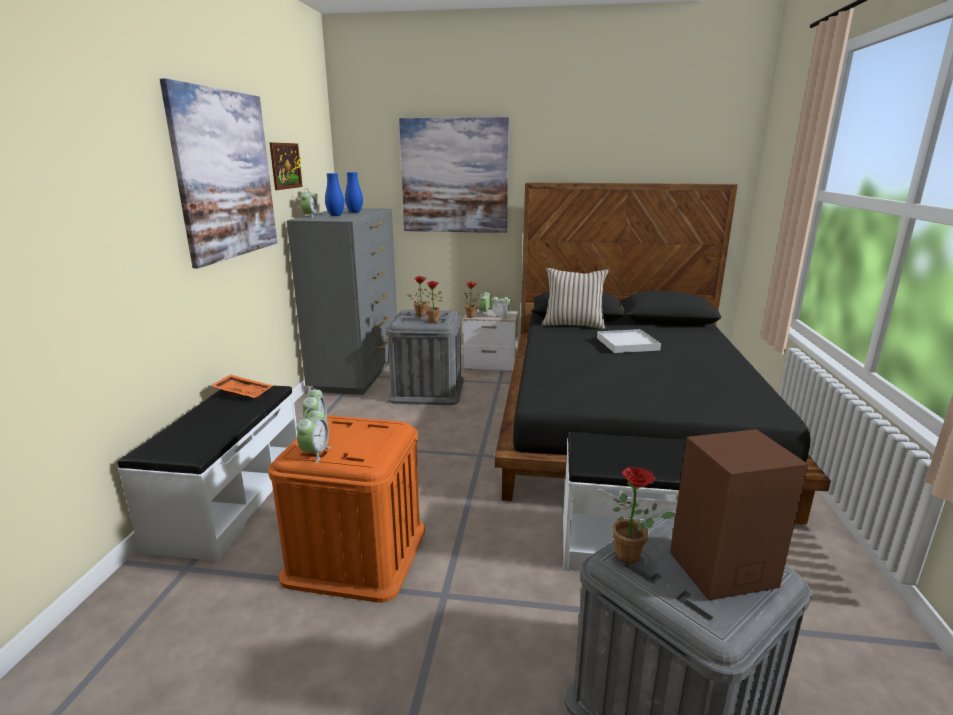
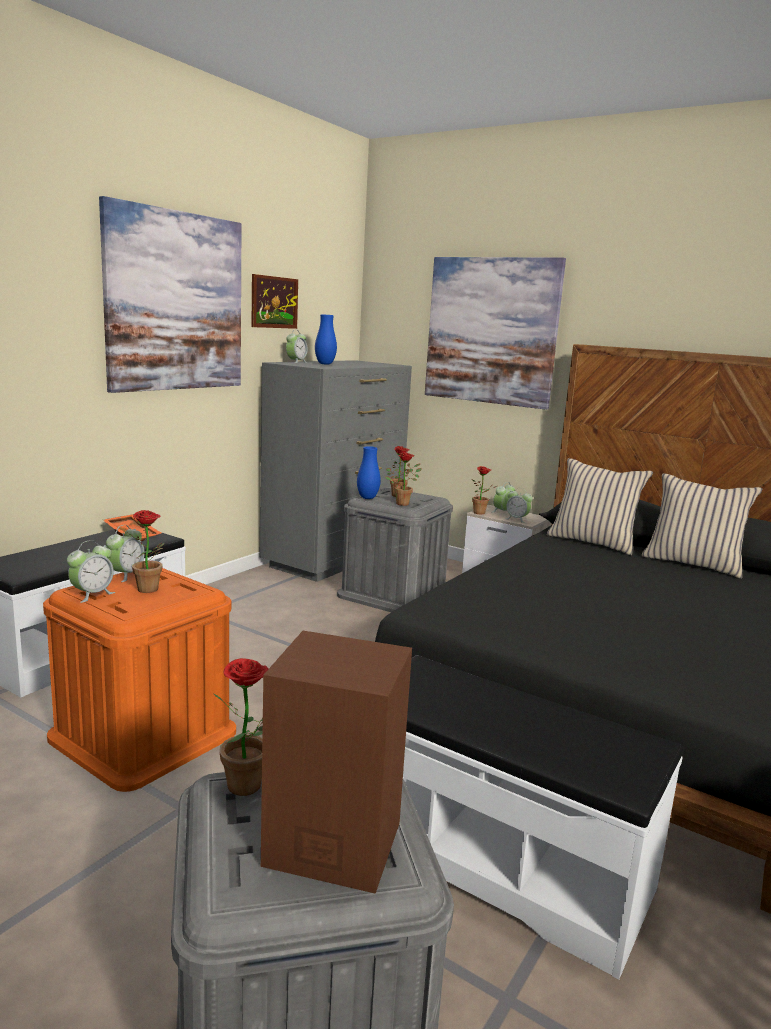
camera: 25 degrees right, 5 degrees down
(354, 212) = (357, 364): blue vase -> blue vase (367, 498)
(356, 436) = (151, 590): none -> potted plant
(627, 344) = (636, 577): white tray -> none
(641, 327) = (693, 564): none -> beige pillow

